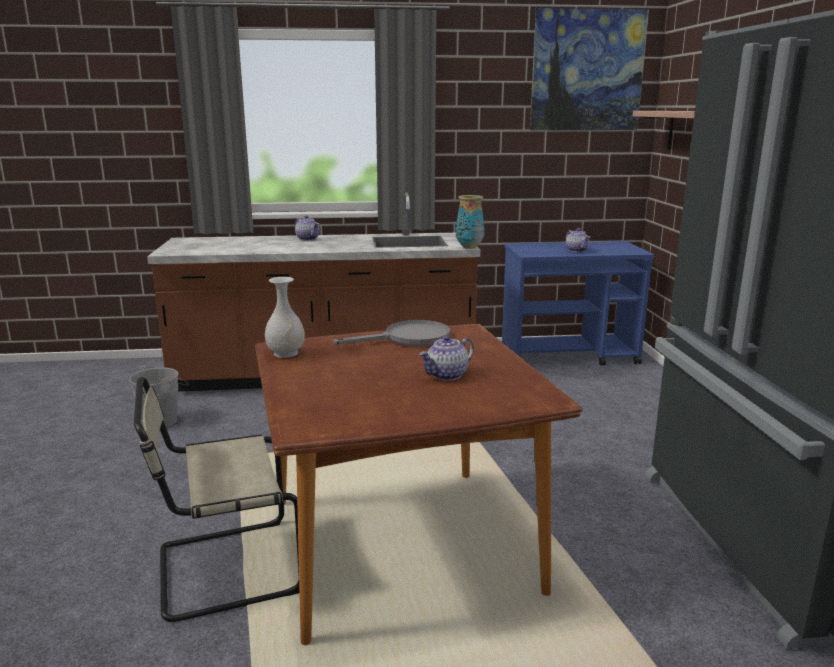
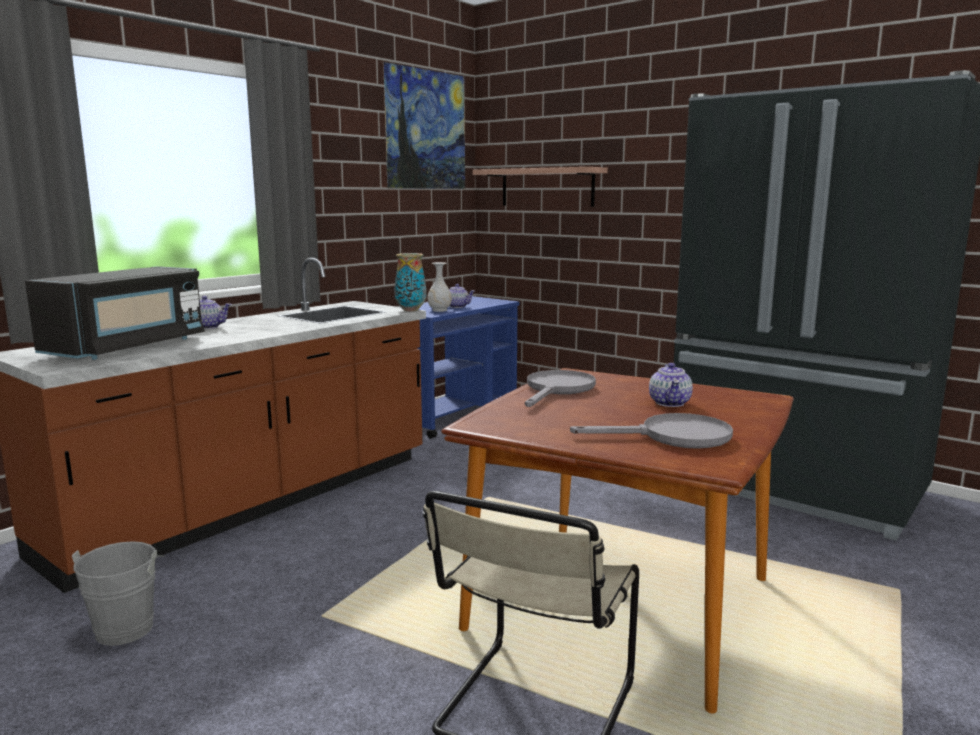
camera: 45 degrees left, 5 degrees down
(230, 246) = (128, 347): none -> black microwave
(286, 353) = (505, 426): white vase -> white vase (439, 310)
(351, 399) = (673, 437): none -> grey frying pan

